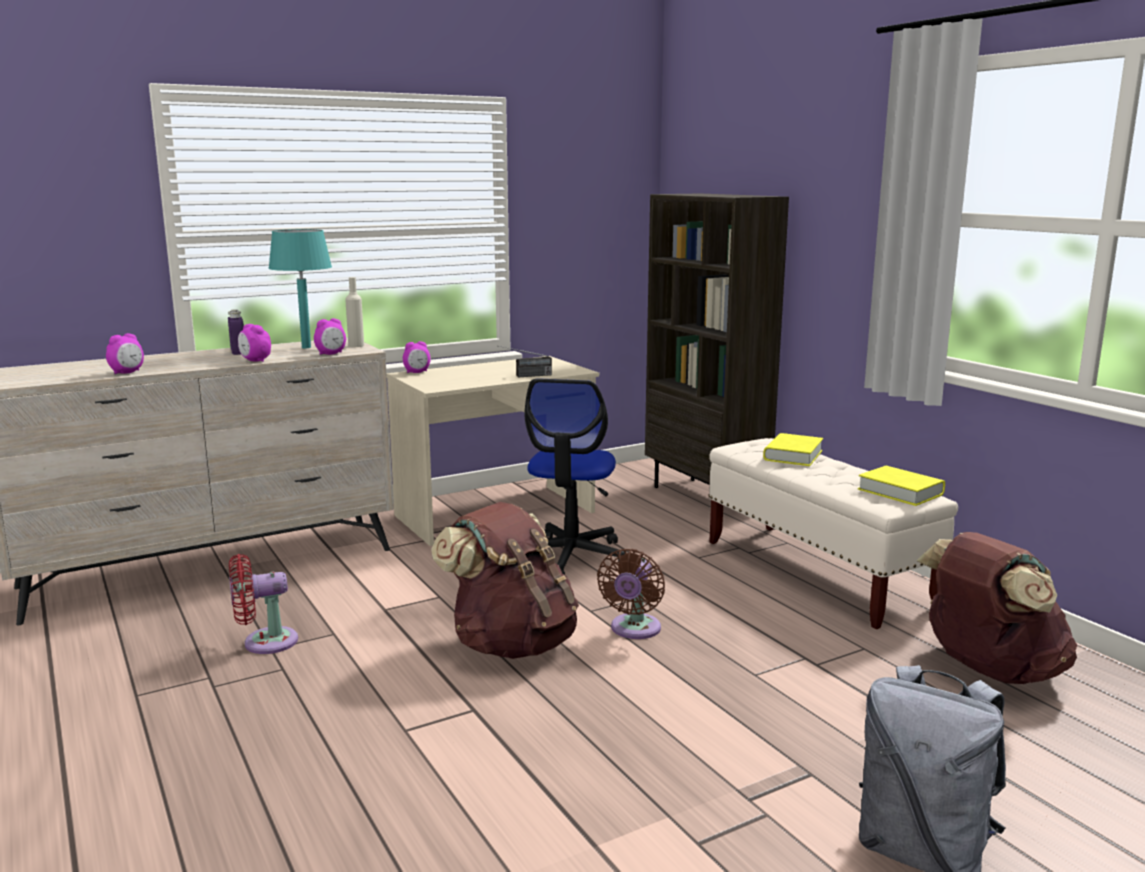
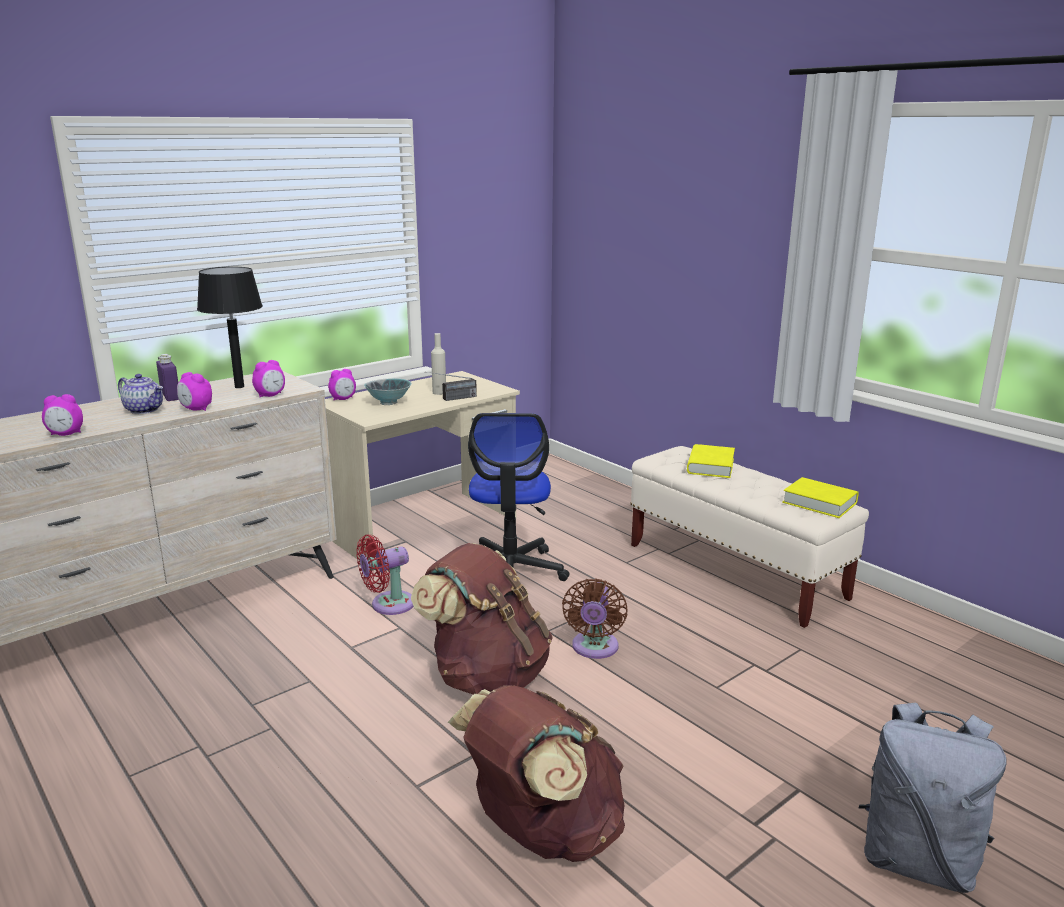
camera: 10 degrees left, 5 degrees up
(127, 373) = (66, 434): alarm clock -> alarm clock turned 45 degrees clockwise
(208, 359) = (144, 410): none -> teapot
(264, 642) = (242, 698): red fan -> red fan (388, 605)
(306, 347) = (239, 386): turquoise table lamp -> black table lamp
(356, 345) = (290, 382): beige bottle -> beige bottle (439, 392)
(460, 377) = (389, 403): none -> bowl
(706, 497) = (612, 495): brown bookcase -> none
(989, 670) = (910, 662): brown backpack -> brown backpack (542, 832)

